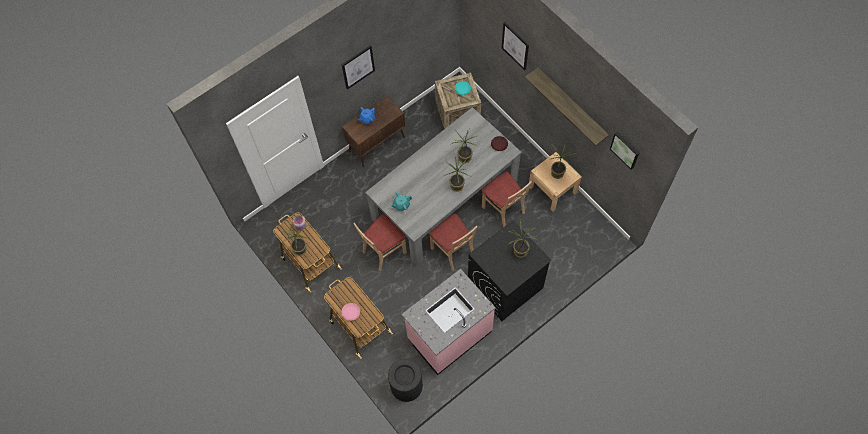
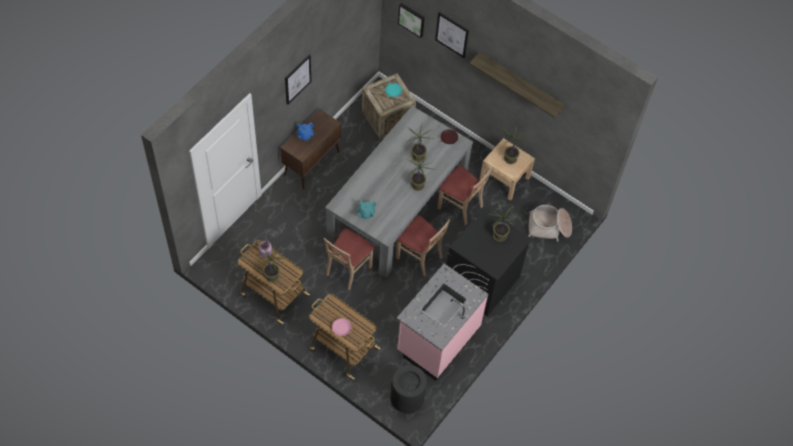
camera: 20 degrees left, 5 degrees down
(583, 245) = (549, 227): none -> basket
(625, 149) = (584, 116): picture -> picture (412, 19)

